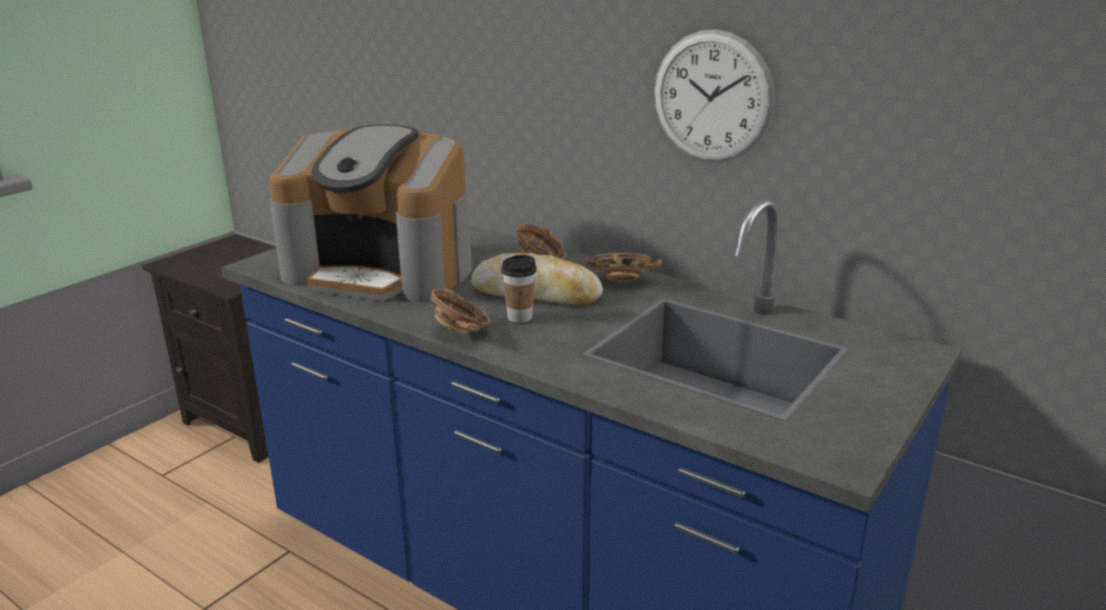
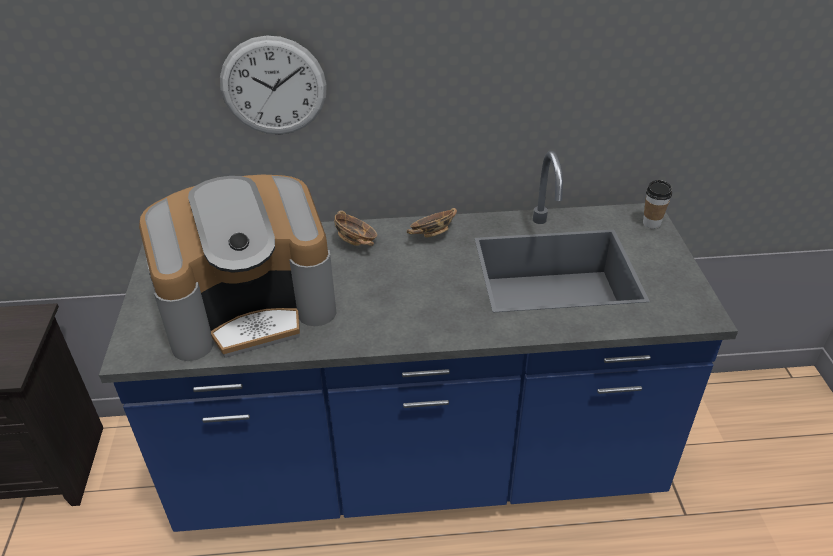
camera: 40 degrees left, 15 degrees up
(462, 331) = (395, 334): bowl -> none
(519, 317) = (413, 301): cup -> cup (651, 223)
(536, 294) = (394, 273): bread -> none
(712, 97) = (476, 79): wall clock -> wall clock (273, 86)

